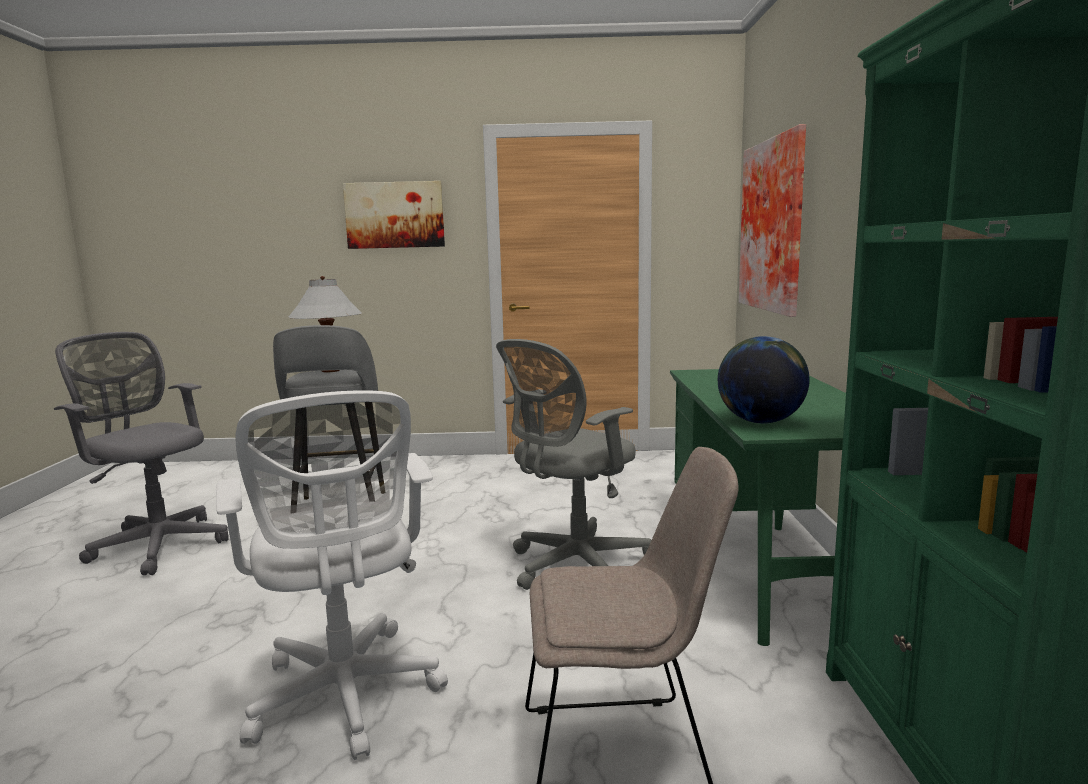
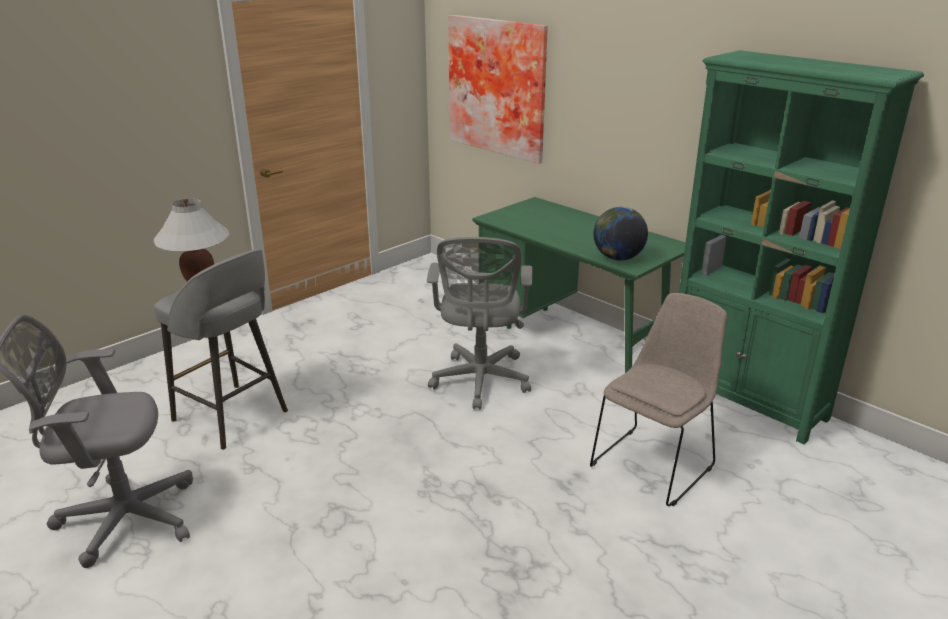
camera: 45 degrees left, 15 degrees up
(346, 698) = (498, 514): white office chair -> none
(395, 215) = (136, 95): picture -> none

